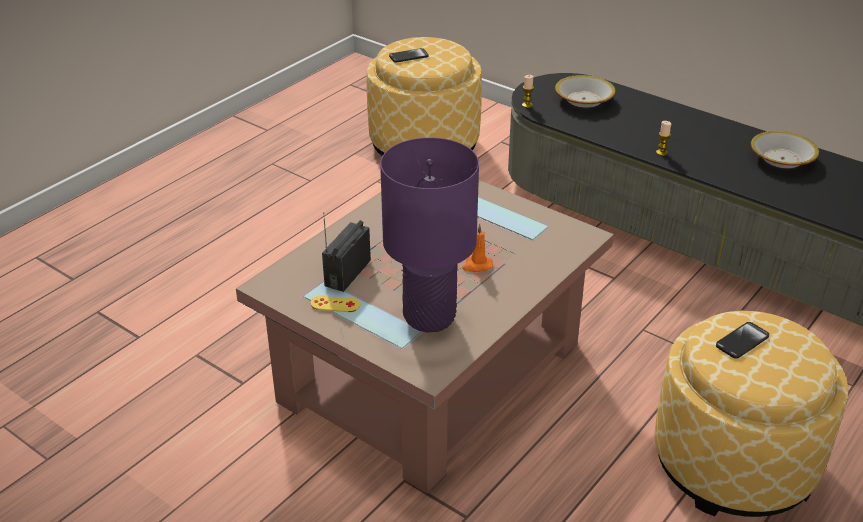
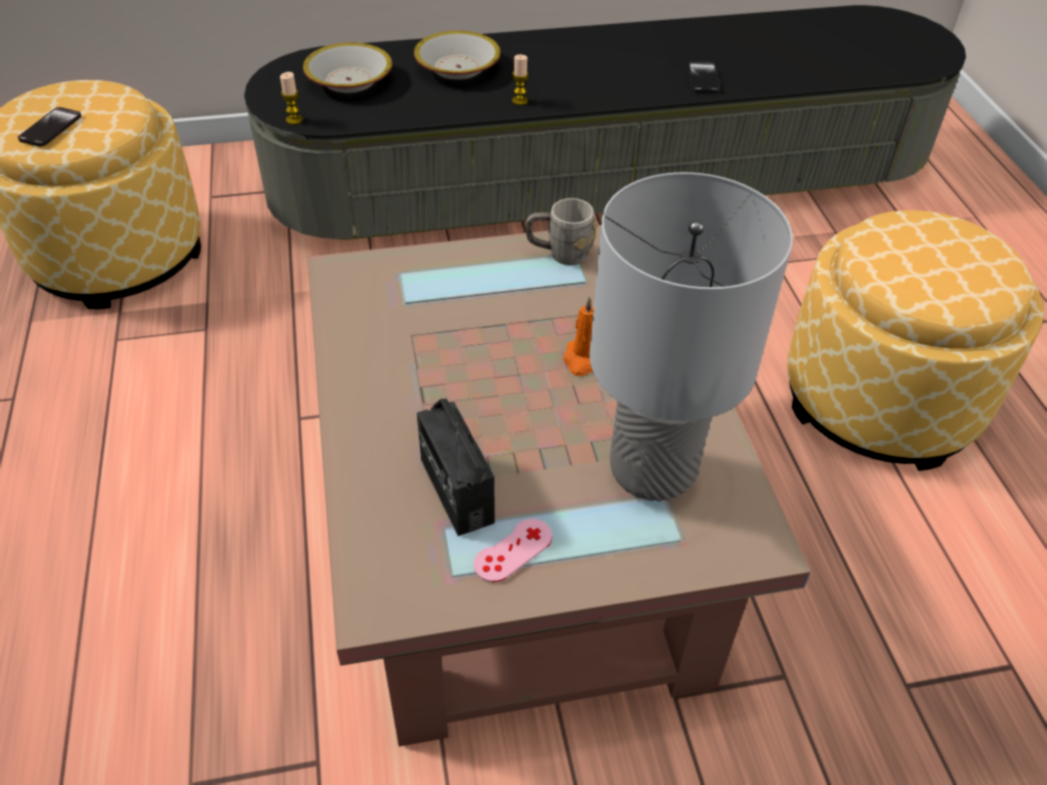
camera: 50 degrees left, 10 degrees up
(335, 304) = (513, 550): yellow game controller -> pink game controller
(428, 321) = (651, 476): purple table lamp -> grey table lamp
(540, 221) = (559, 253): none -> grey mug
(742, 341) = (912, 260): phone -> phone (703, 79)
(782, 159) = (630, 49): bowl -> bowl (458, 68)

